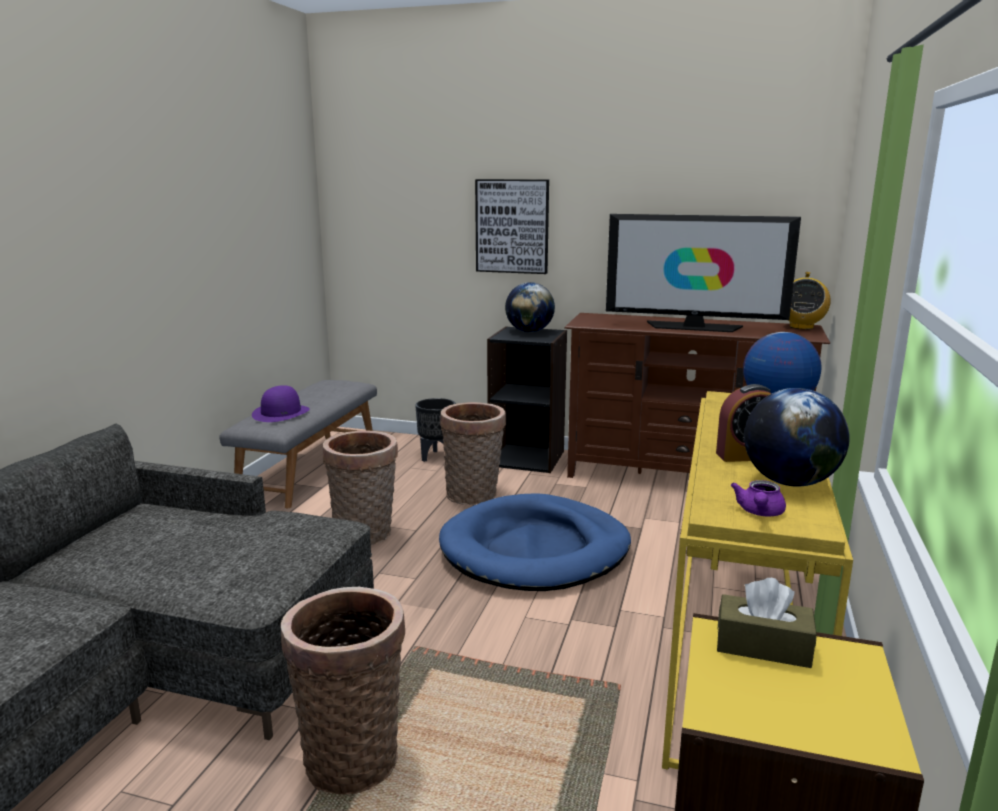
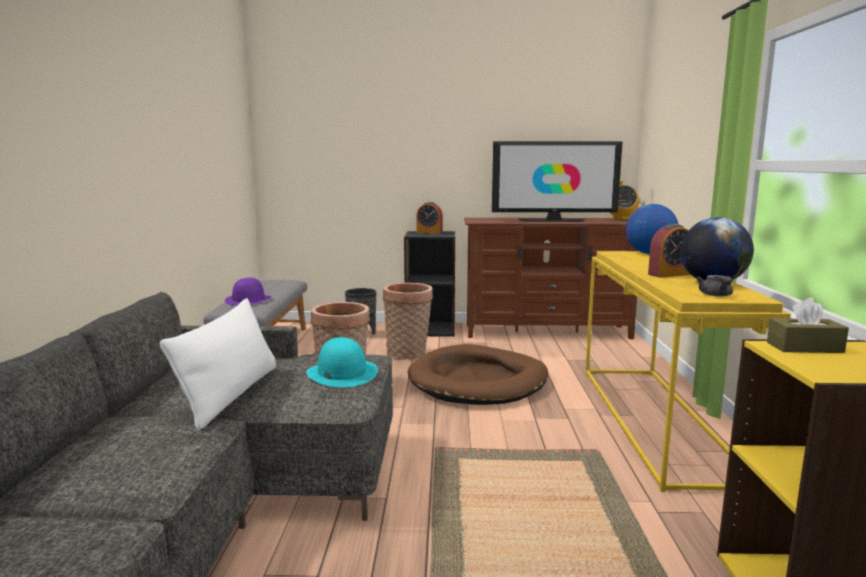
camera: 15 degrees left, 5 degrees down
(139, 568) = (231, 395): none -> white pillow
(281, 550) = (342, 373): none -> turquoise hat
(352, 756) = (440, 520): basket -> none
(512, 226) = (411, 155): picture -> none
(529, 331) = (429, 232): globe -> alarm clock
(535, 550) = (478, 381): blue dog bed -> brown dog bed
(759, 513) = (716, 295): purple teapot -> grey teapot

